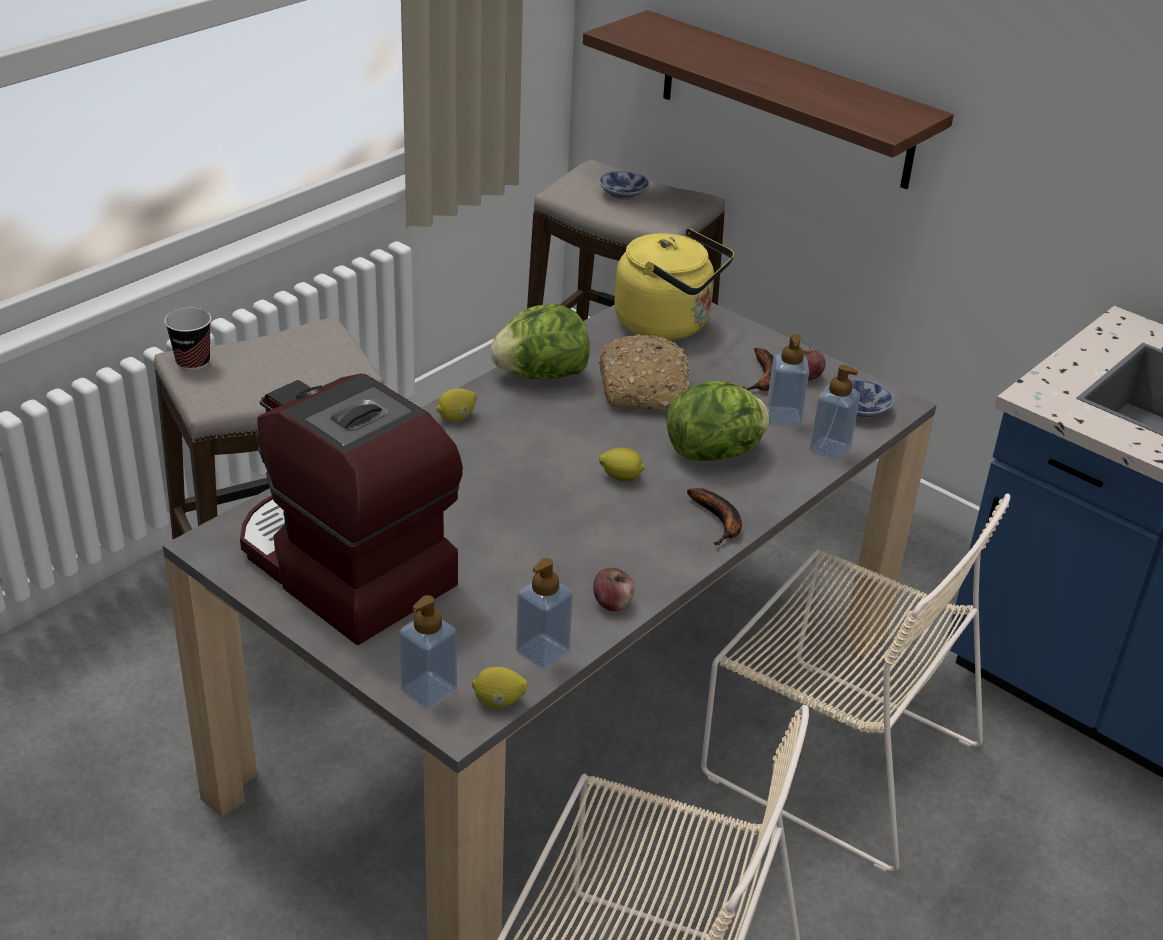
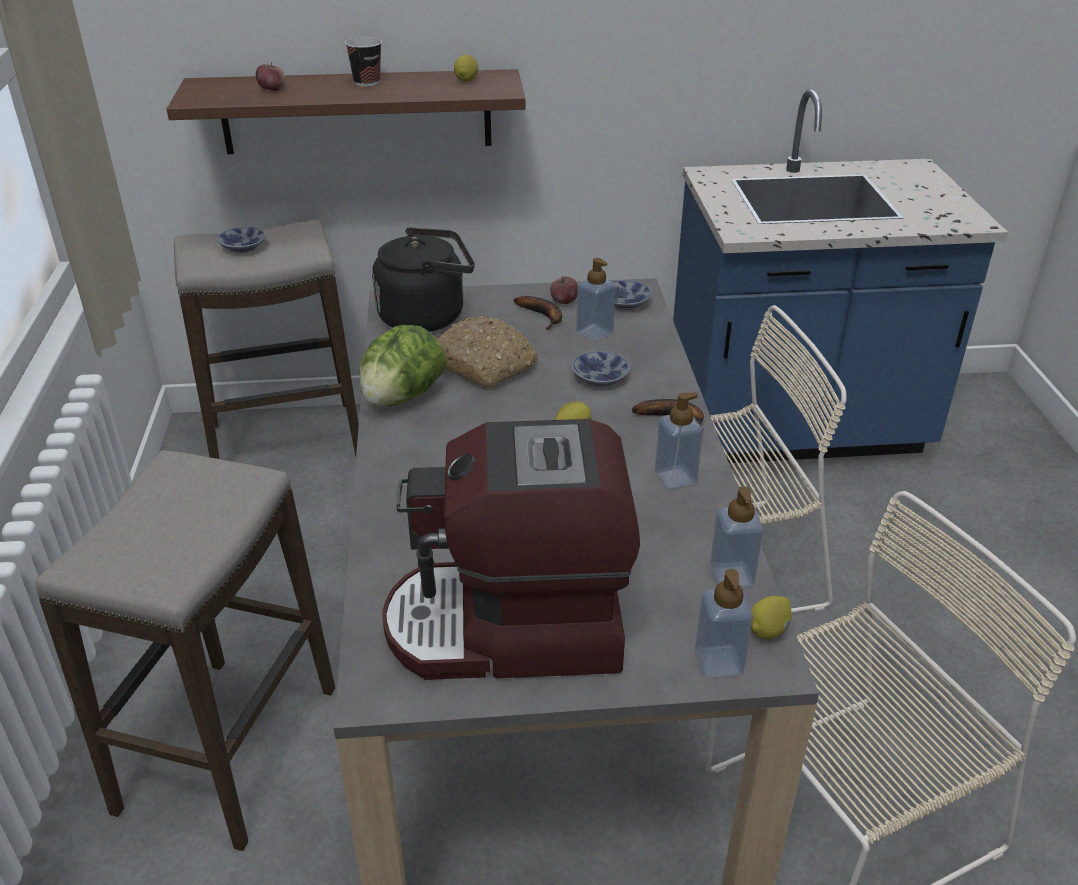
camera: 45 degrees left, 0 degrees up
(193, 362) = (94, 562): cup -> cup (367, 82)
(456, 418) = (395, 463): lemon -> lemon (467, 80)
(612, 603) = (711, 512): apple -> apple (272, 90)
(668, 325) = (427, 316): yellow kettle -> black kettle
(715, 453) = (598, 378): lettuce -> bowl
(830, 449) = (652, 336): soap dispenser -> soap dispenser (675, 478)

